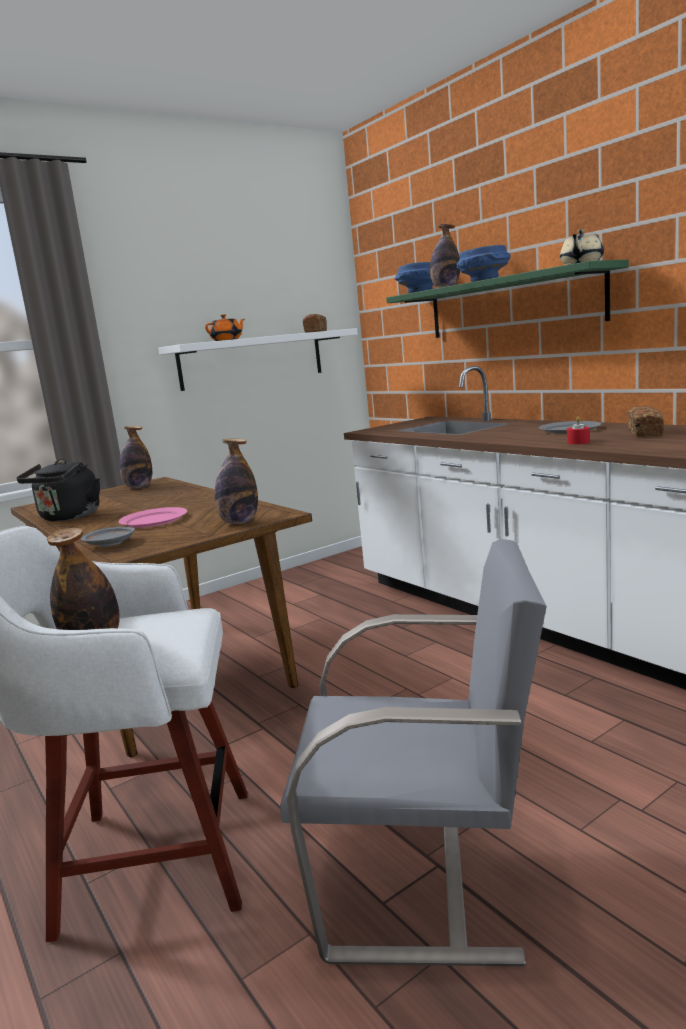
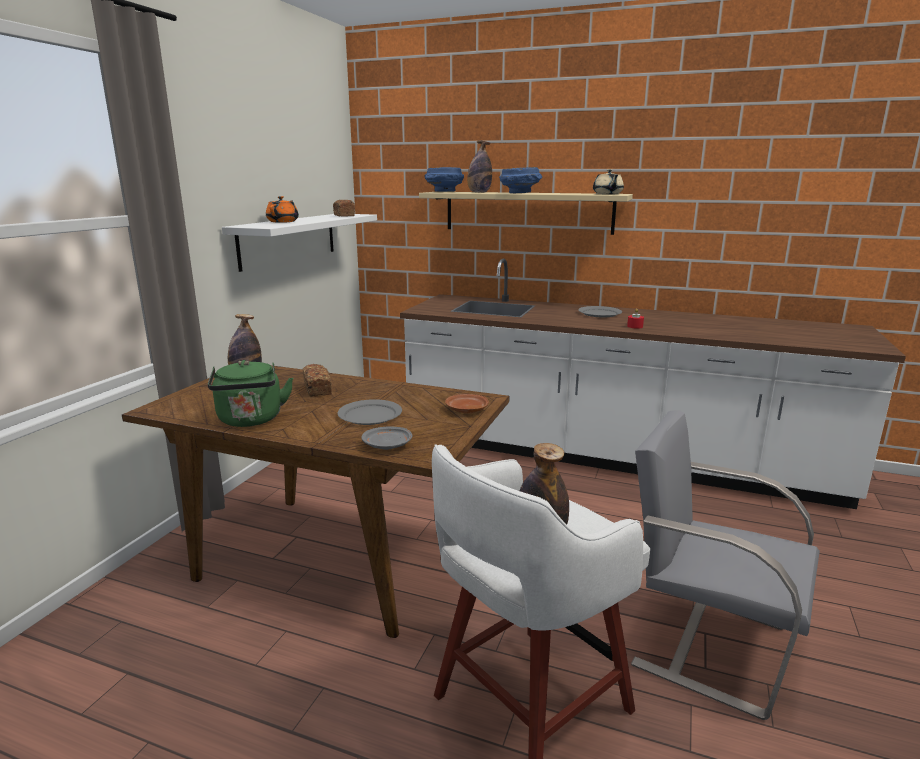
camera: 35 degrees left, 5 degrees up
(68, 517) = (251, 420): black kettle -> green kettle
(153, 520) = (370, 415): pink plate -> grey plate
(239, 522) = (466, 410): bottle -> brown plate
(426, 877) = (708, 642): grey chair -> grey chair turned 120 degrees counterclockwise
(511, 305) = (527, 212): green shelf -> beige shelf
(645, 433) = (660, 318): bread -> bread (317, 389)

